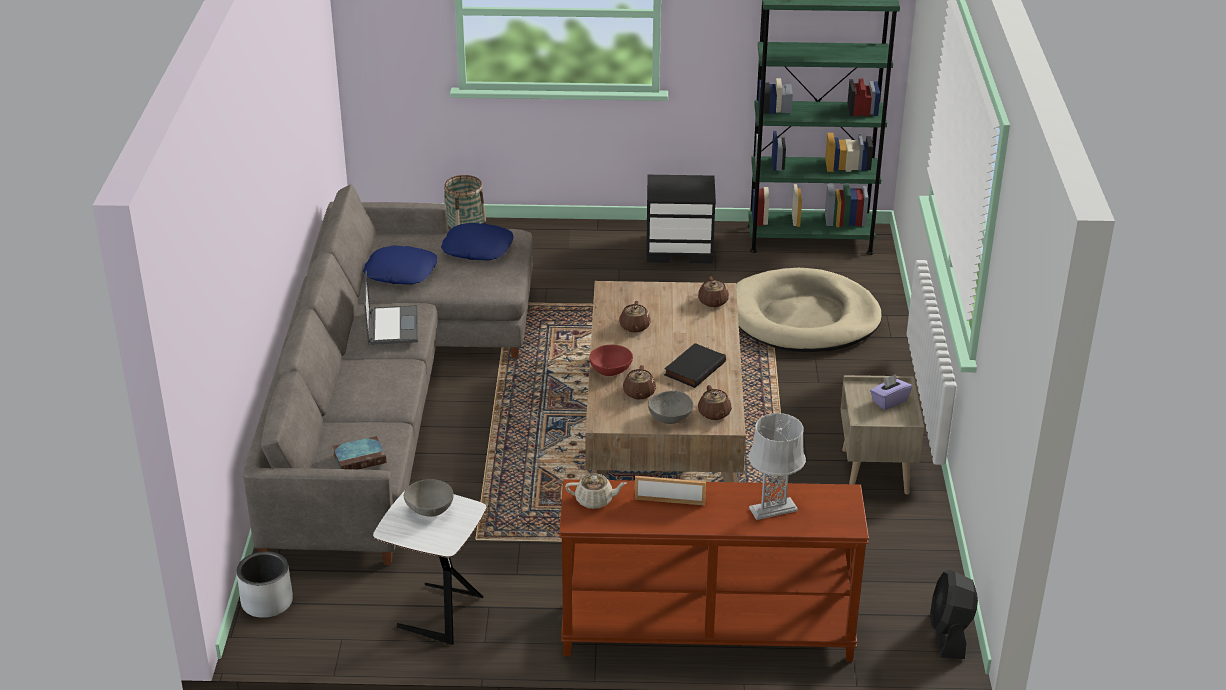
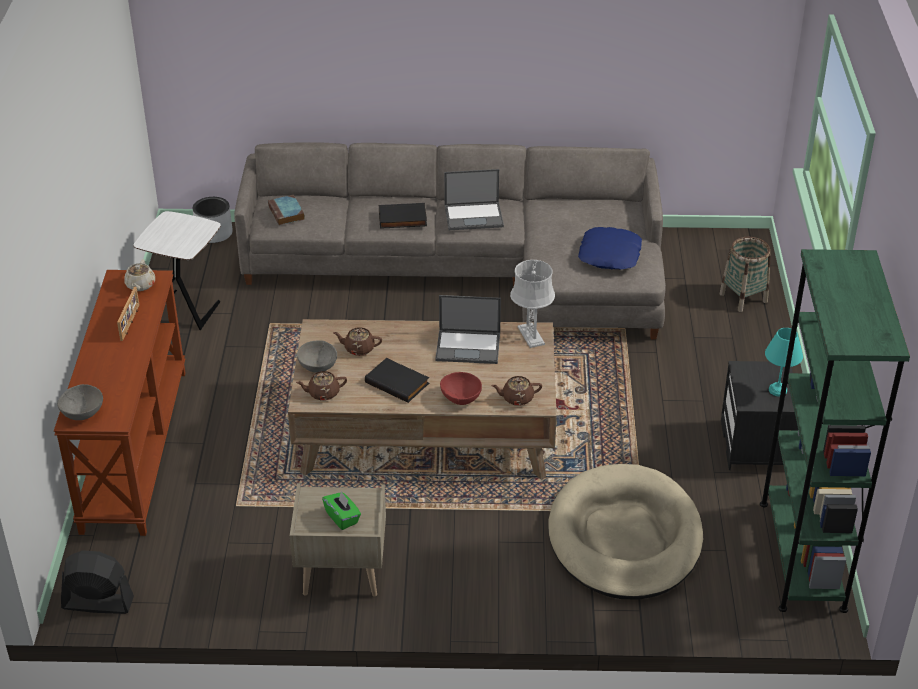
camera: 90 degrees right, 5 degrees up
(390, 373) = (402, 219): none -> black book
(401, 272) = (563, 216): blue pillow -> none
(430, 510) = (188, 233): grey bowl -> grey bowl (82, 414)
(611, 371) = (395, 332): red bowl -> red bowl (461, 399)
(634, 327) = (469, 346): brown teapot -> laptop
(686, 182) = (777, 389): none -> turquoise table lamp
(773, 509) = (105, 377): grey table lamp -> grey table lamp (530, 335)
(889, 401) = (342, 518): purple tissue box -> green tissue box

